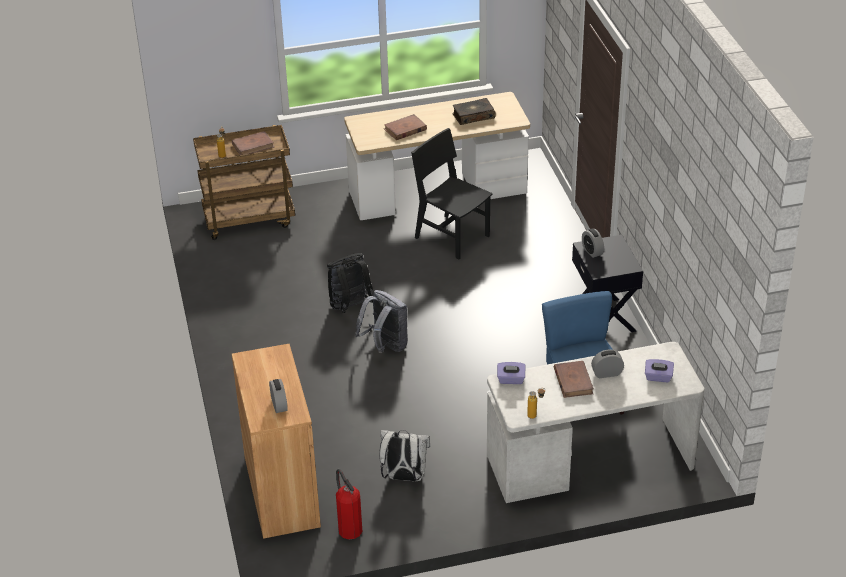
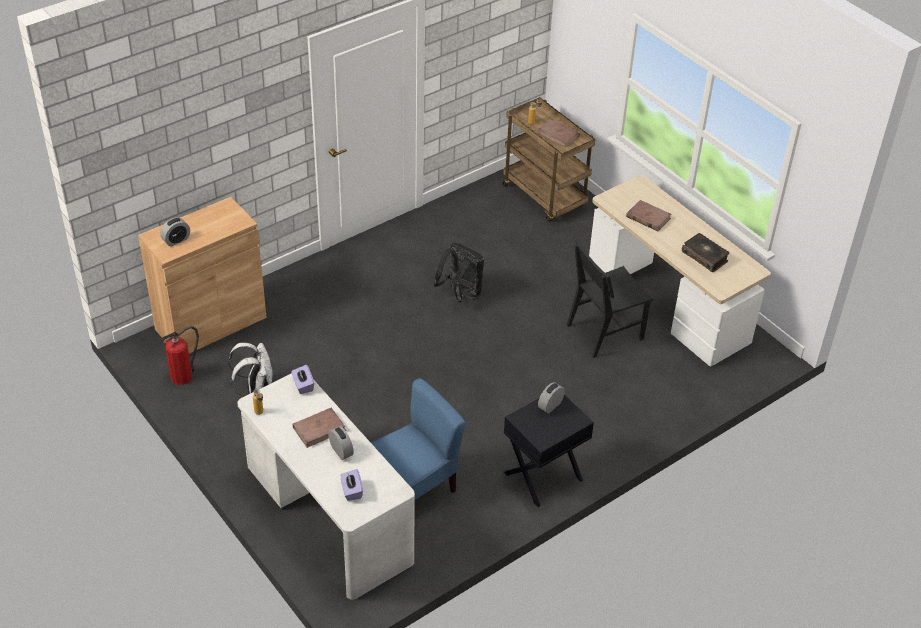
camera: 65 degrees right, 5 degrees up
(385, 346) = (420, 332): grey backpack -> none
(452, 236) = (604, 332): black chair -> black chair turned 135 degrees counterclockwise

